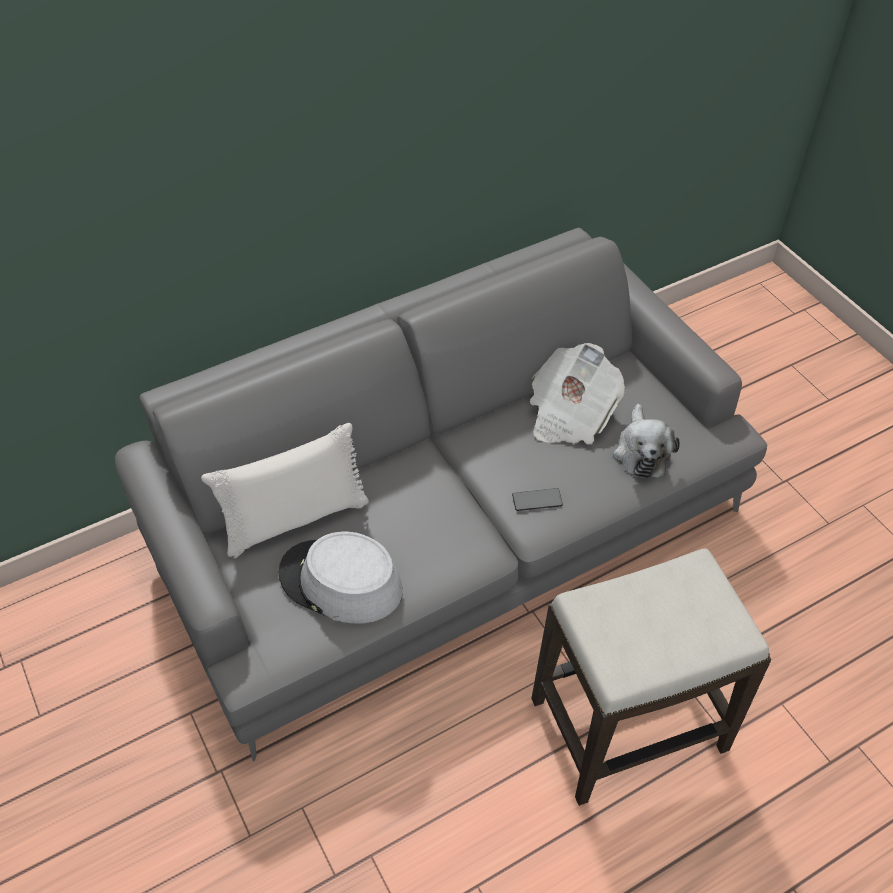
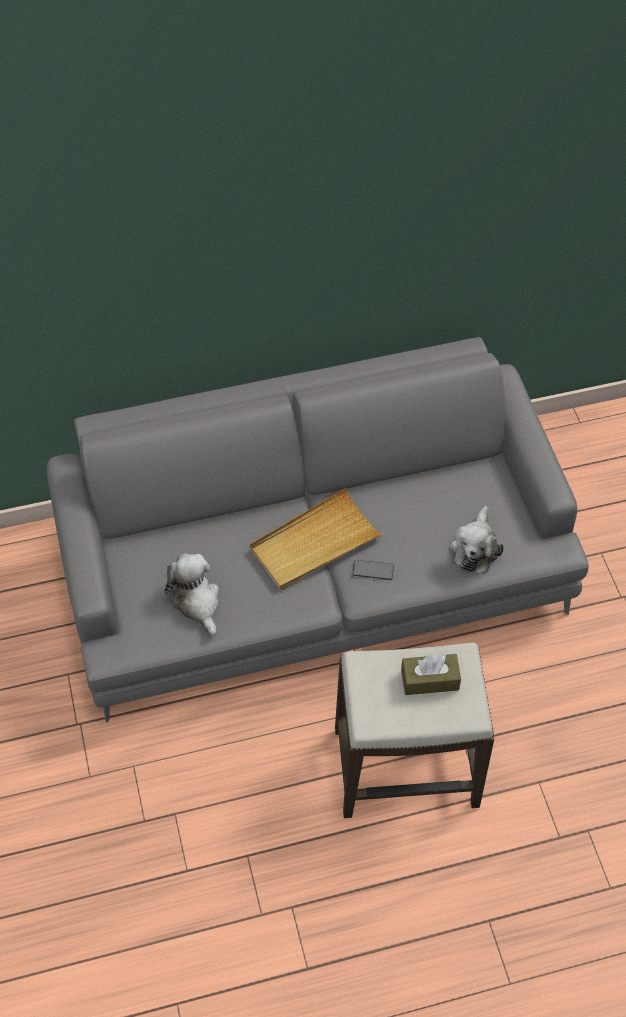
camera: 15 degrees right, 5 degrees up
(294, 518) = (176, 541): white pillow -> none
(340, 582) = (196, 601): grey hat -> plush toy
(459, 485) = (314, 543): none -> beige tray
(570, 413) = (427, 501): newspaper -> none
(672, 604) = (429, 680): none -> brown tissue box

